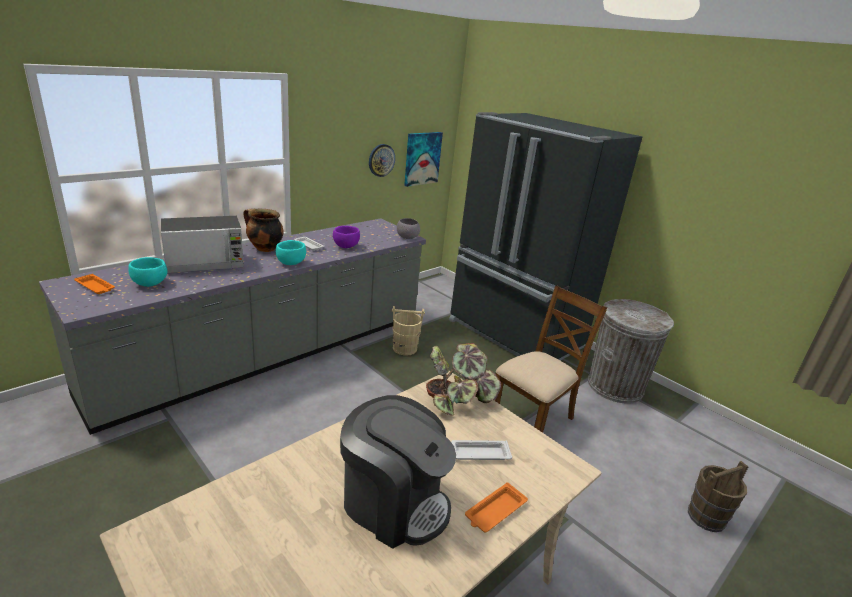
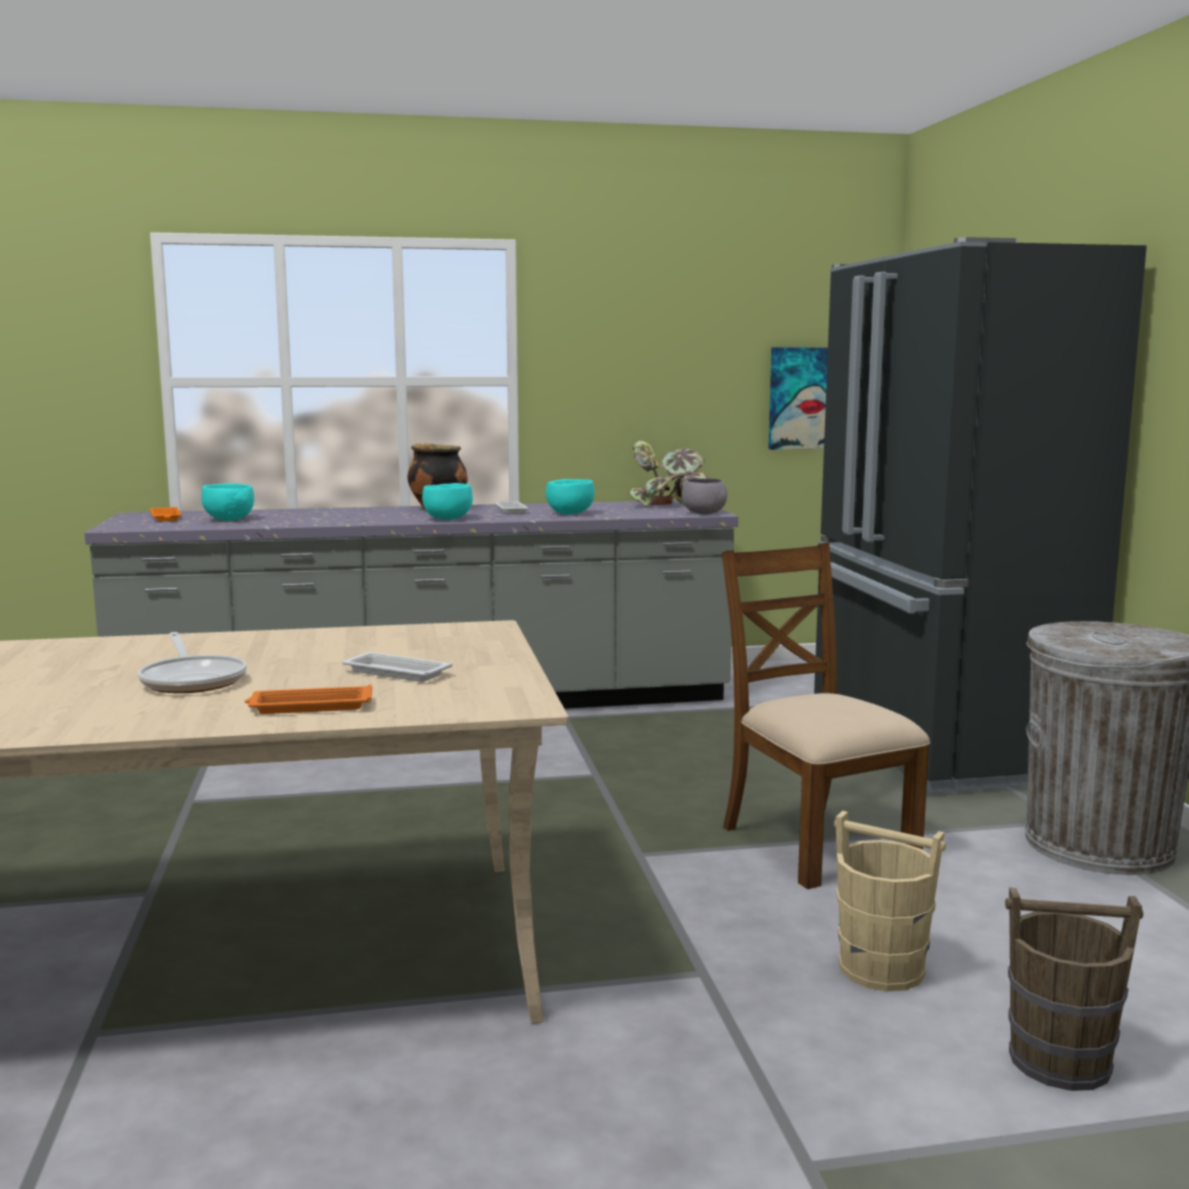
camera: 35 degrees right, 15 degrees down
(205, 263) = (329, 513): microwave -> none
(346, 246) = (570, 514): purple bowl -> turquoise bowl
(381, 160) = (710, 394): wall clock -> none
(394, 503) = (193, 680): coffee machine -> frying pan
(405, 348) = (669, 728): beige bucket -> beige bucket (882, 969)
(458, 398) = (471, 638): potted plant -> potted plant (669, 505)
(533, 417) = (814, 843): brown chair -> brown chair turned 105 degrees counterclockwise

